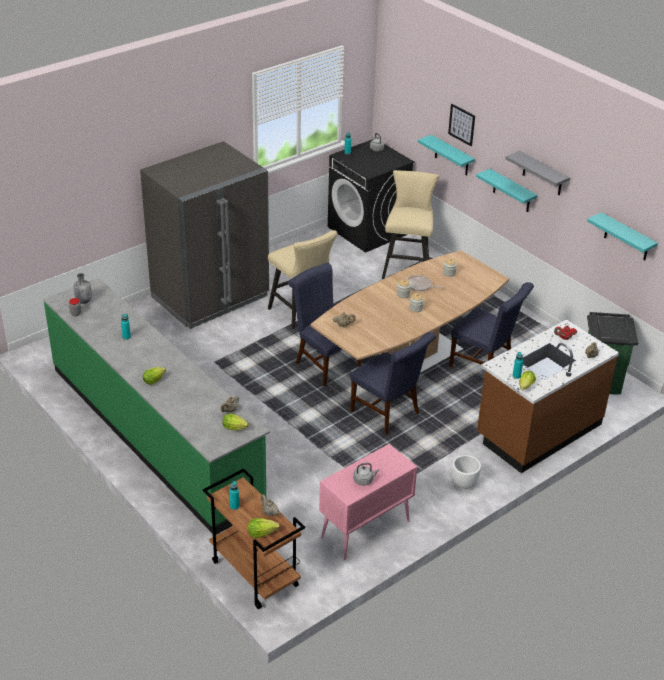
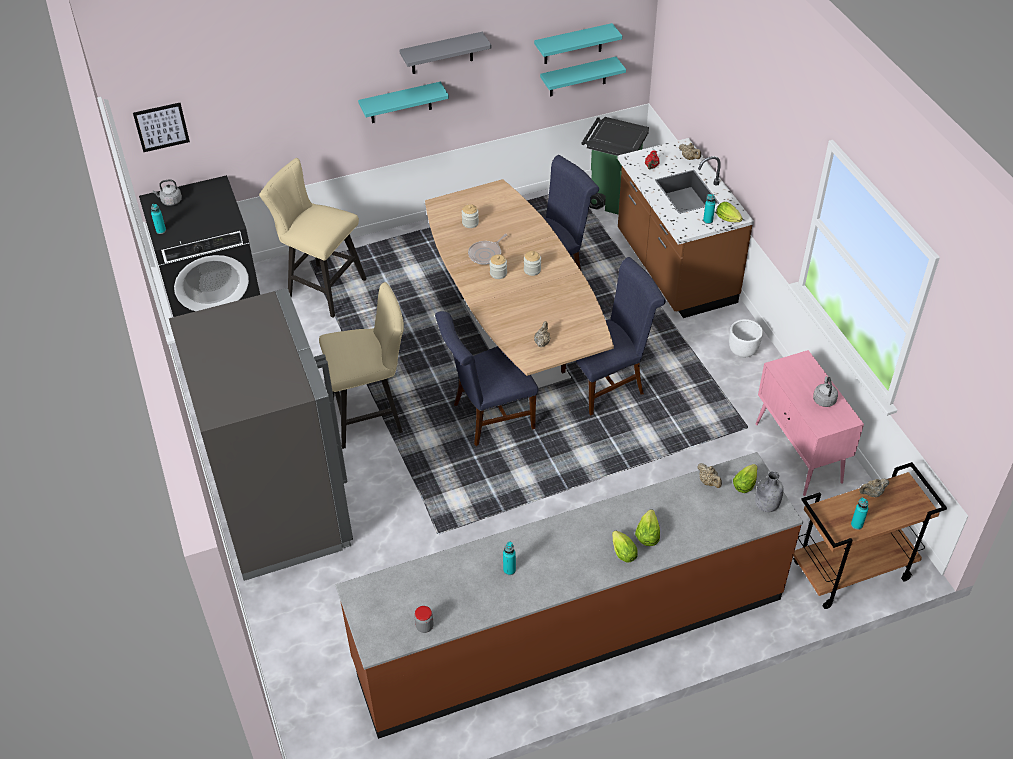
camera: 70 degrees left, 10 degrees up
(83, 301) = (394, 611): grey bottle -> grey bottle (766, 505)
(155, 433) = (569, 629): green counter -> brown counter
(262, 532) = (905, 507): lettuce -> lettuce (647, 534)
(452, 156) = (289, 126): turquoise shelf -> turquoise shelf (578, 77)
(461, 124) = (295, 78): picture -> picture (161, 127)

